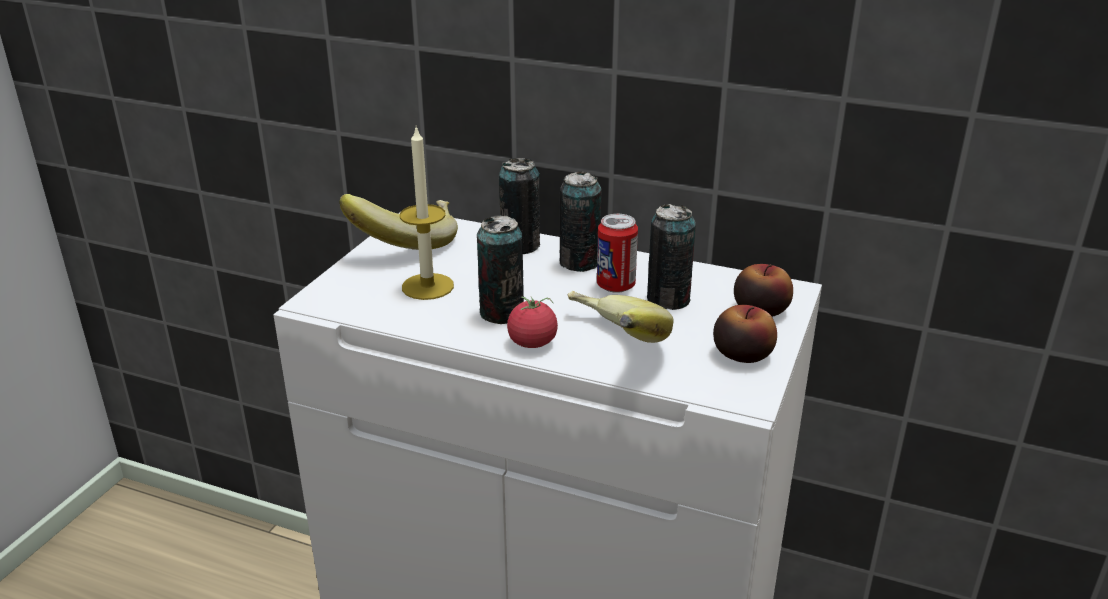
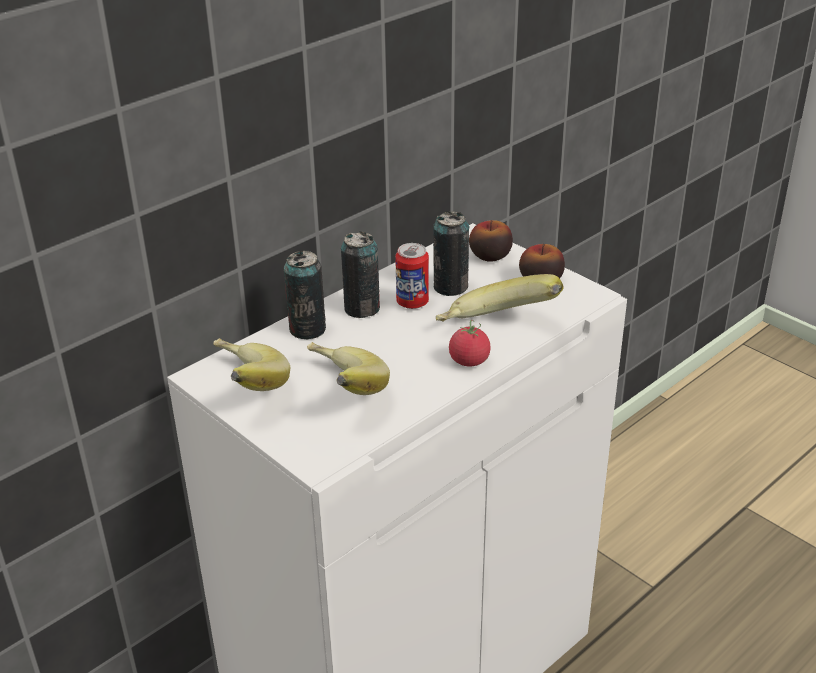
camera: 65 degrees left, 5 degrees up
(427, 286) = (340, 393): candle -> banana
(501, 313) = (414, 365): can -> none

